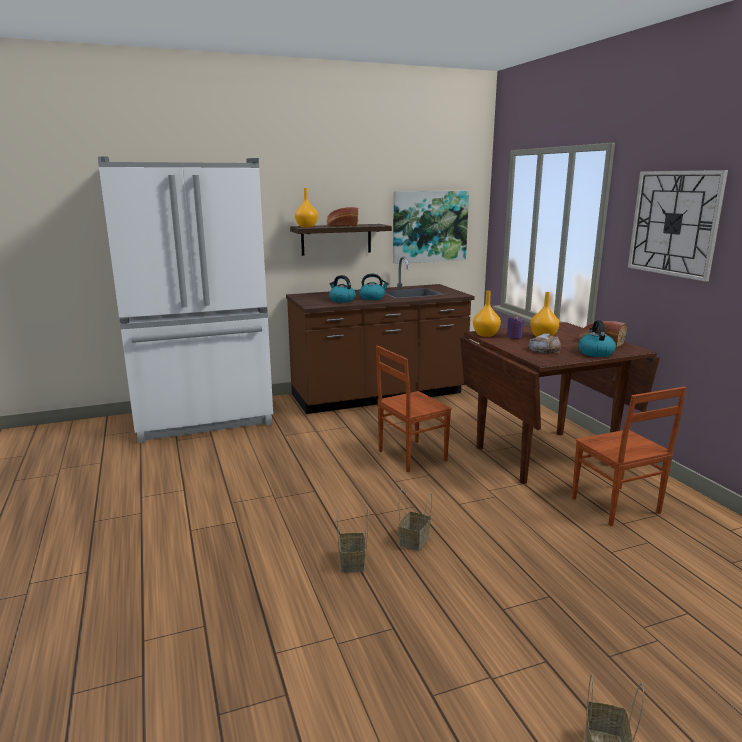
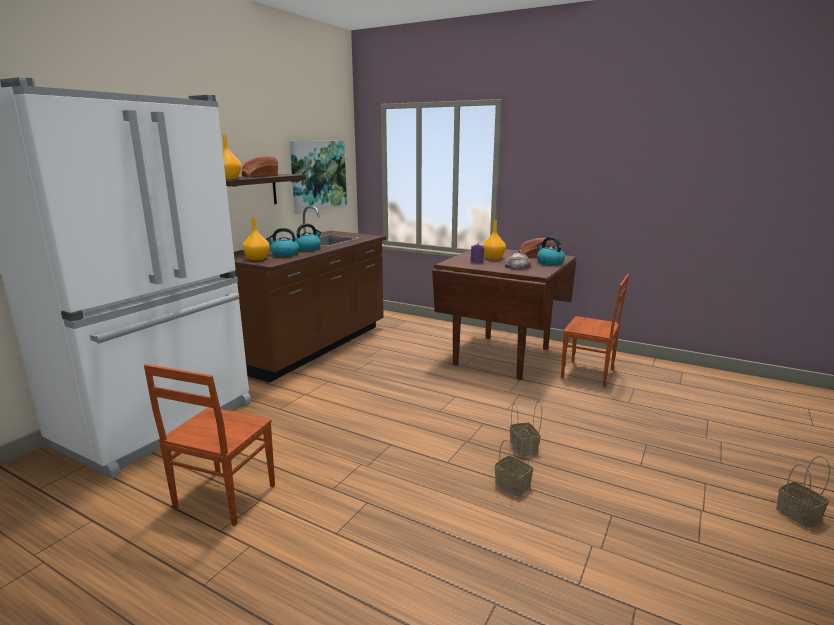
camera: 40 degrees left, 0 degrees up
(410, 455) = (418, 387): brown chair -> brown chair (223, 497)
(485, 334) = (455, 263): orange vase -> orange vase (257, 258)
(674, 223) = (568, 160): wall clock -> none

